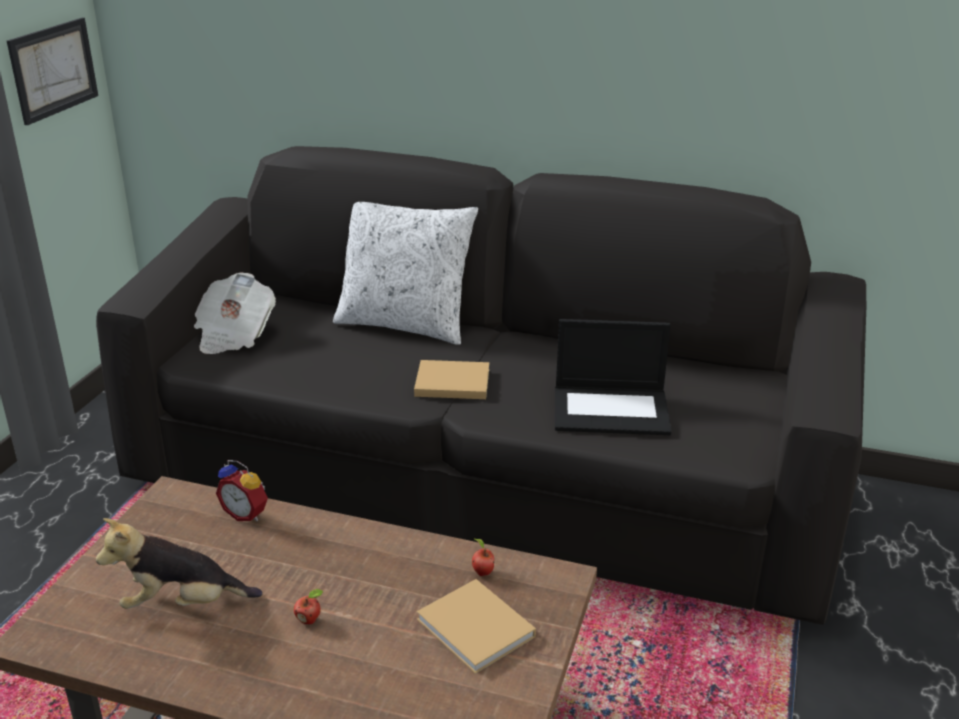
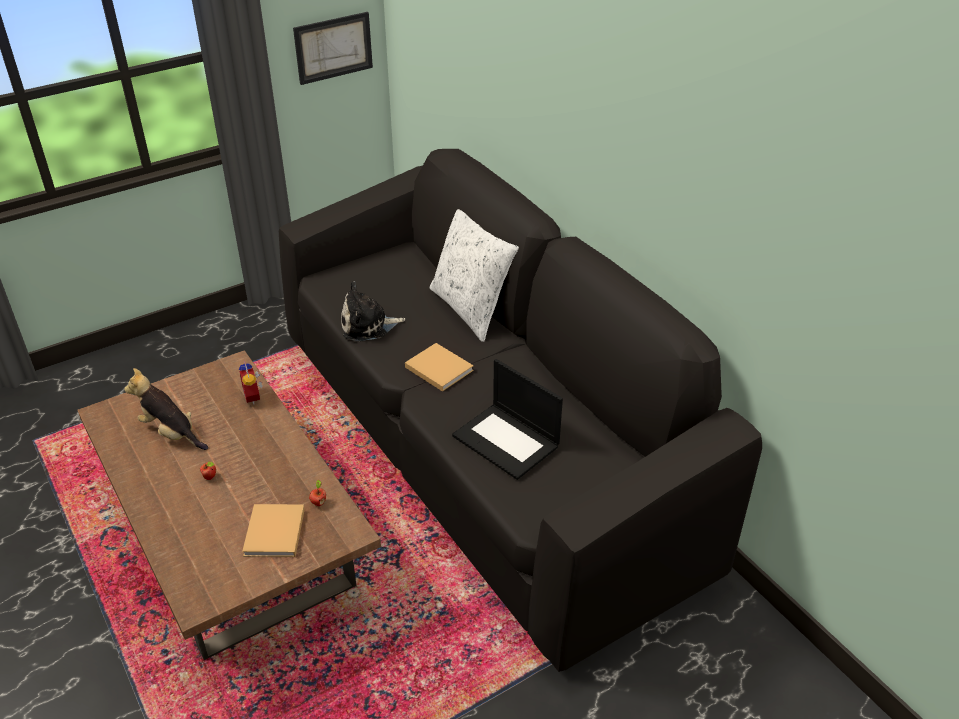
camera: 40 degrees right, 10 degrees up
(233, 335) = (364, 271): newspaper -> none
(312, 379) = (368, 326): none -> plush toy

